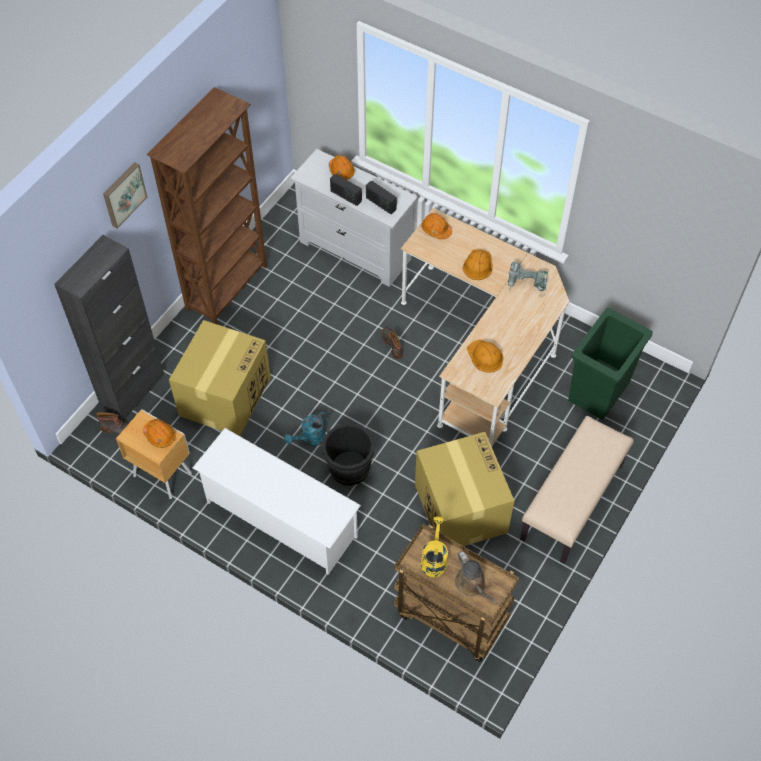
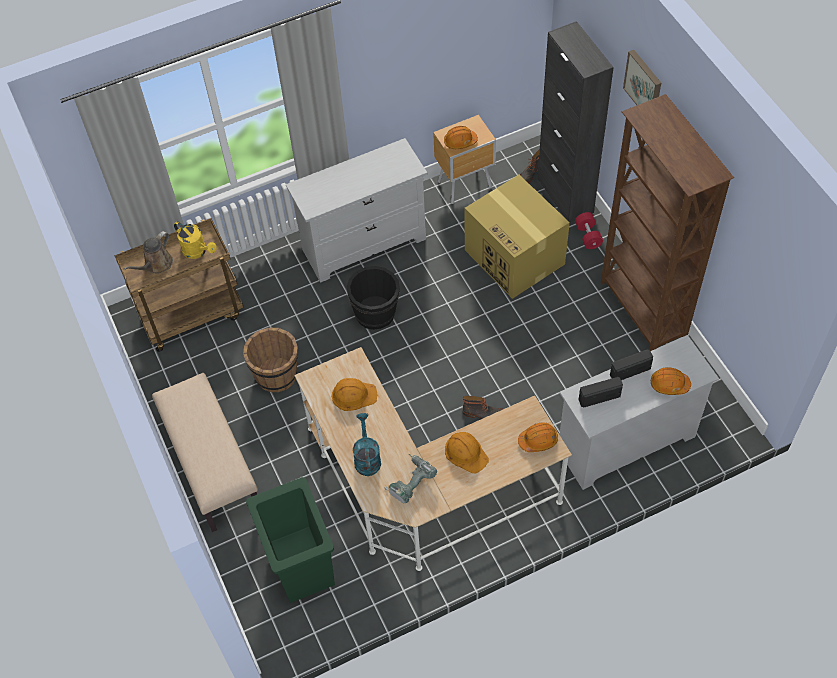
camera: 125 degrees right, 0 degrees up
(170, 354) = (588, 236): none -> red dumbbell
(280, 519) = (364, 244): white shoe rack -> white dresser
(310, 439) = (425, 298): turquoise watering can -> turquoise watering can (366, 457)
(460, 507) = (276, 374): cardboard box -> brown bucket
(472, 585) = (156, 264): brown watering can -> brown watering can turned 60 degrees counterclockwise

